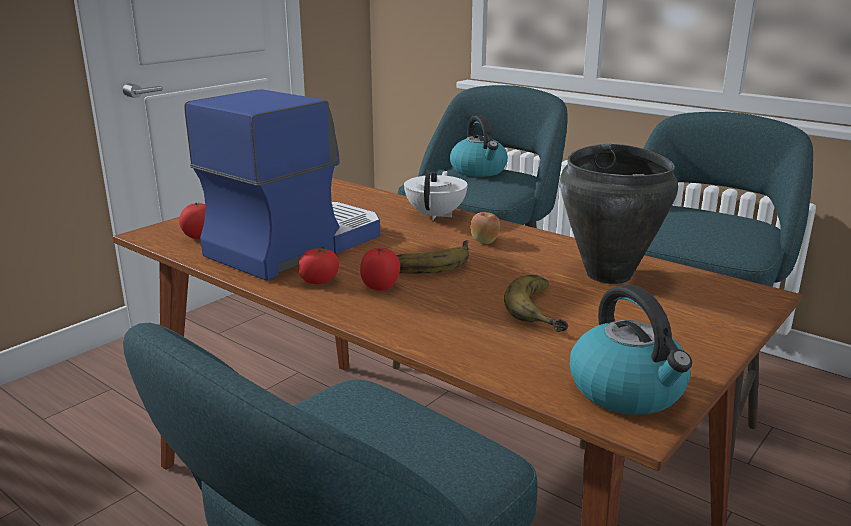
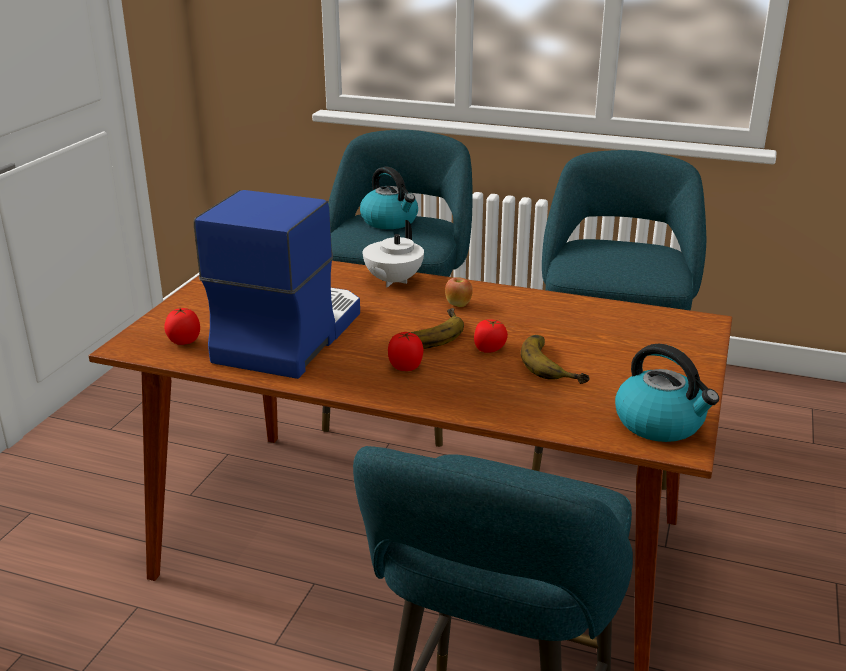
camera: 20 degrees left, 5 degrees up
(319, 281) = (346, 370): tomato -> tomato (489, 348)
(436, 215) = (392, 281): white teapot -> white teapot turned 150 degrees counterclockwise
(609, 274) = (583, 322): black cooking pot -> none

